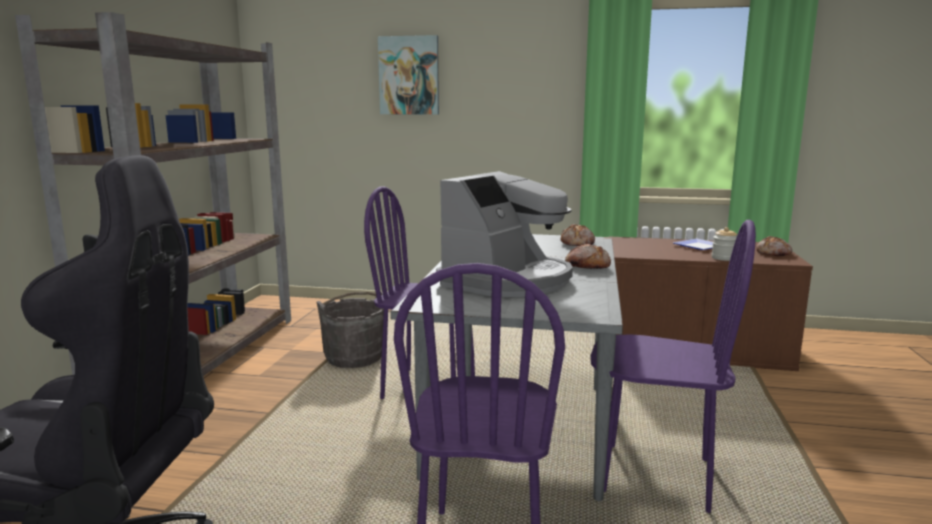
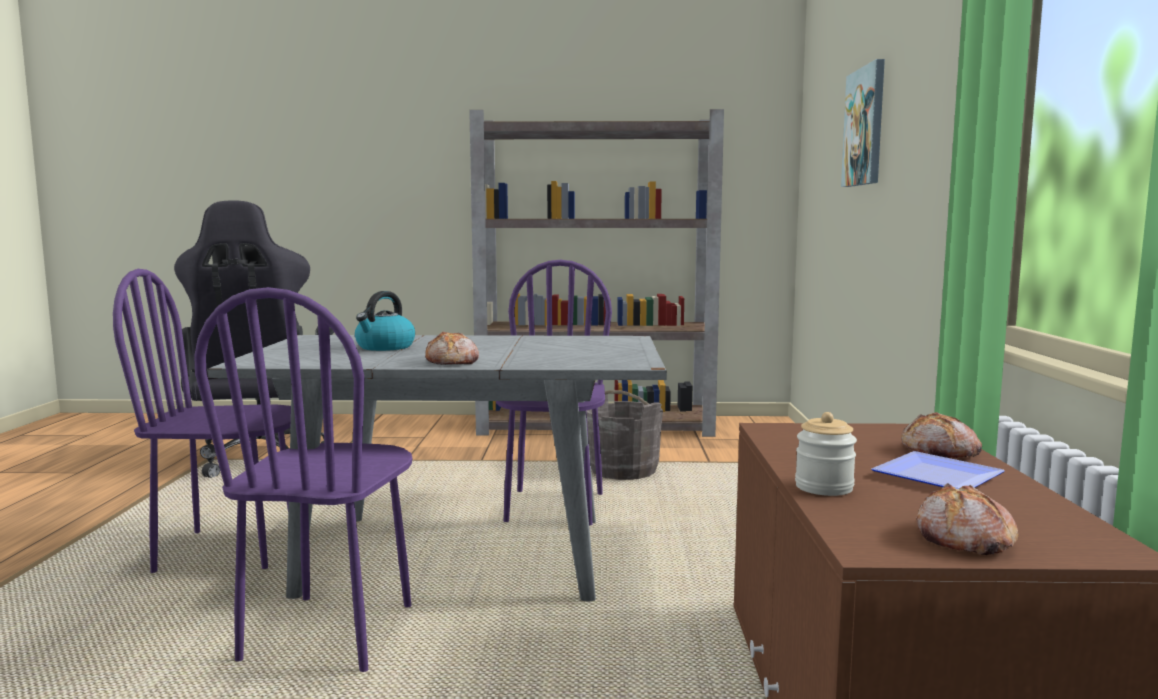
camera: 80 degrees right, 5 degrees down
(508, 281) = (385, 347): coffee machine -> kettle
(578, 243) = (596, 360): bread -> bread (940, 451)

